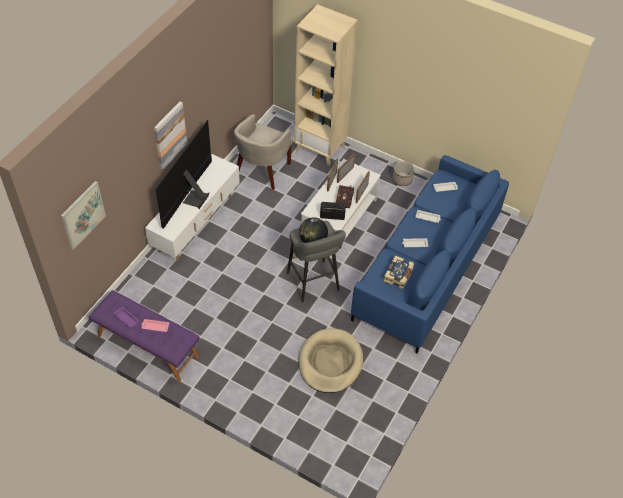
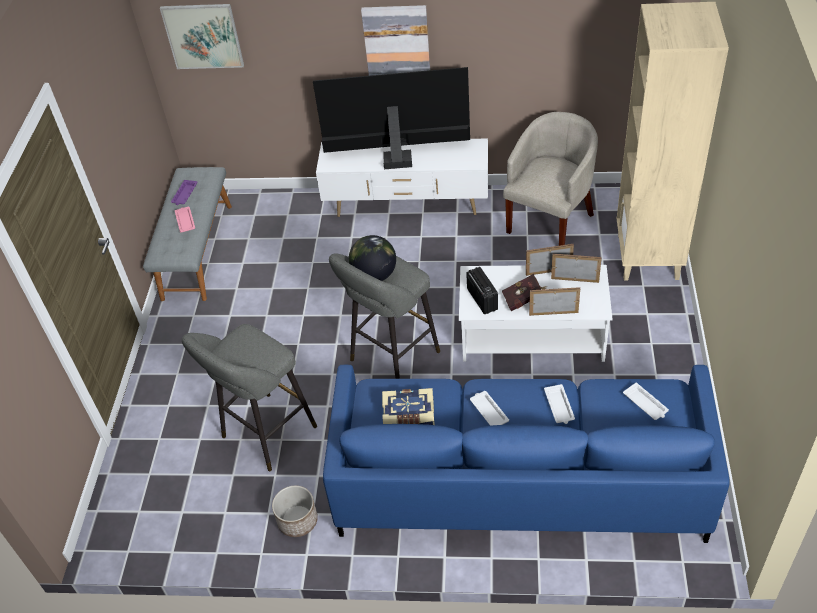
camera: 70 degrees right, 5 degrees down
(147, 346) = (196, 251): purple bench -> grey bench
(262, 170) = (550, 220): beige armchair -> beige armchair turned 120 degrees clockwise
(330, 362) = (265, 435): beige dog bed -> grey stool
(402, 180) = (676, 375): planter -> planter (297, 521)

